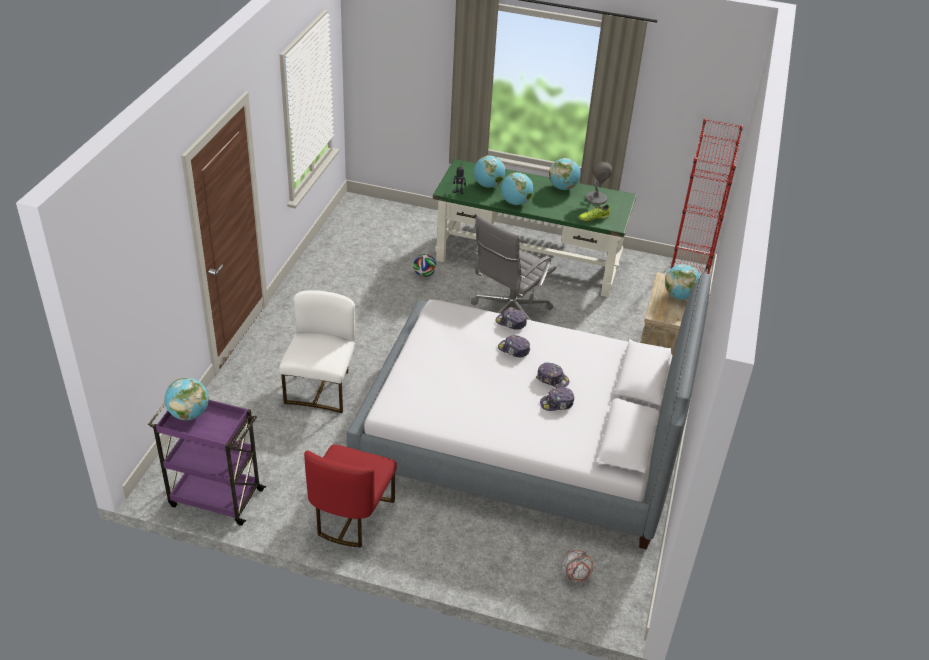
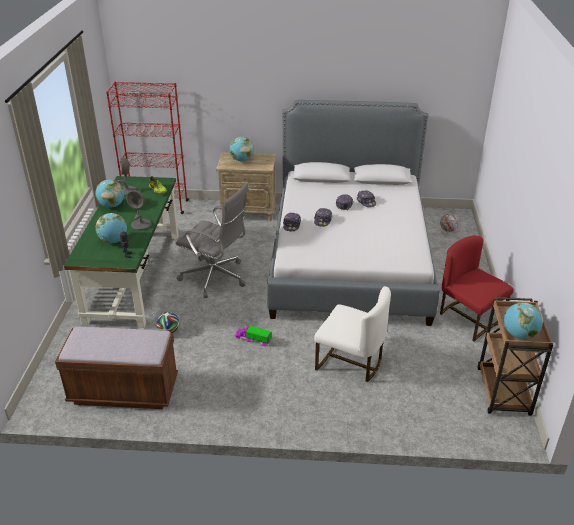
camera: 100 degrees left, 5 degrees down
(214, 497) = (503, 393): purple cart -> brown cart
(321, 388) = (350, 362): white chair -> white chair turned 150 degrees counterclockwise
(351, 244) = (124, 391): none -> brown bench
(351, 516) = (469, 318): red chair -> red chair turned 135 degrees counterclockwise
(388, 326) = (253, 339): none -> toy truck
(515, 202) = (141, 225): globe -> grey table lamp

